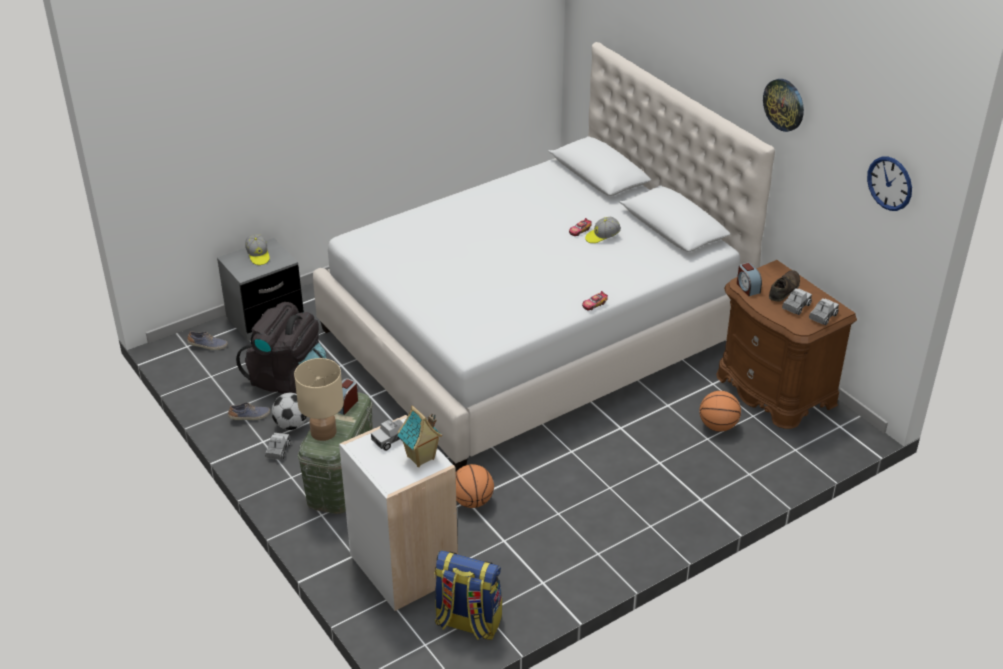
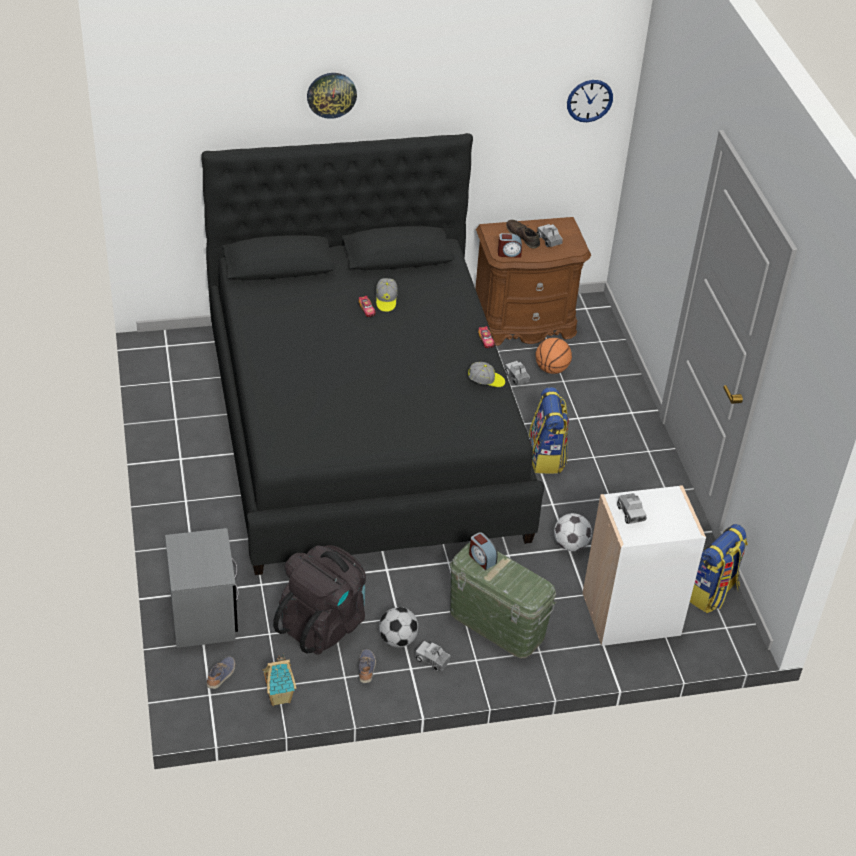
camera: 70 degrees left, 5 degrees up
(258, 255) = (192, 555): cap -> cap (486, 381)
(324, 432) = (514, 584): beige table lamp -> none
(421, 458) = (663, 502): toy house -> toy house (280, 697)
(472, 501) = (570, 545): basketball -> football
(533, 335) = (363, 430): white bed -> black bed
(584, 455) = (546, 457): none -> backpack
(784, 104) = (463, 94): wall clock -> wall clock (331, 94)
(822, 317) = (569, 233): toy truck -> toy truck (516, 377)

